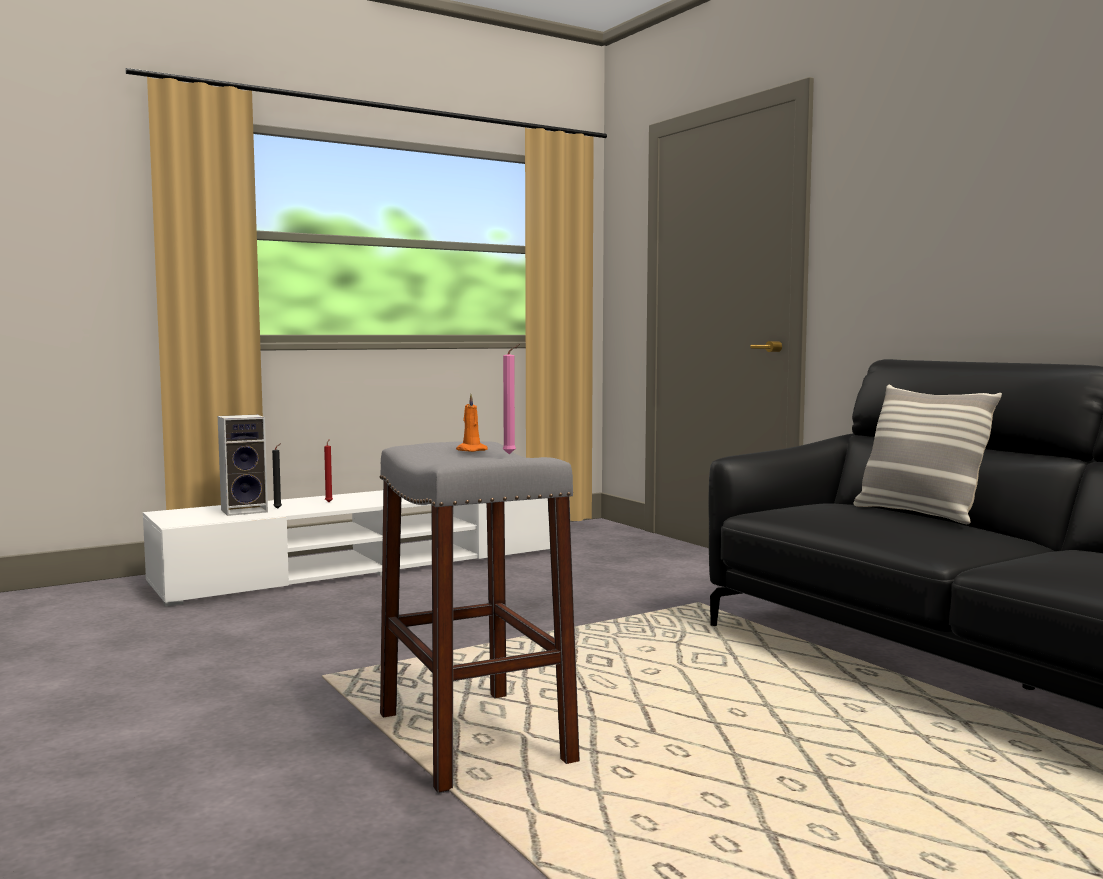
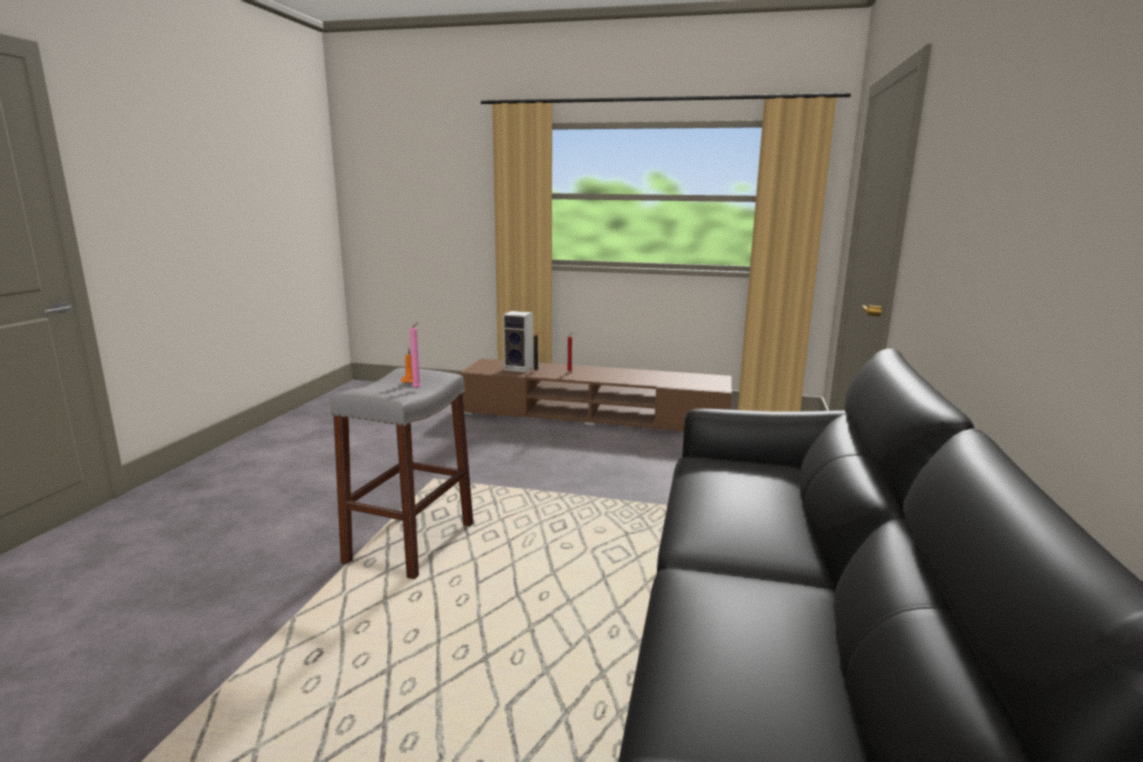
camera: 45 degrees right, 10 degrees up
(372, 566) = (595, 416): white tv stand -> brown tv stand
(918, 514) = (789, 505): pillow -> none

